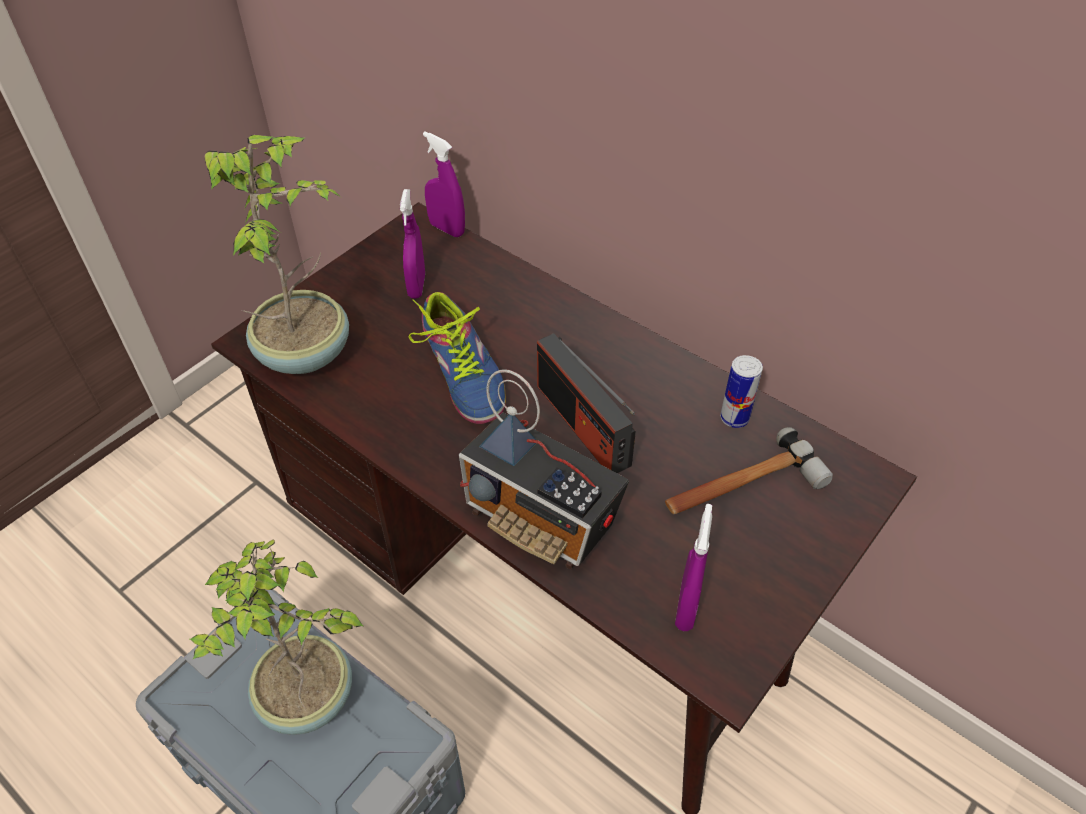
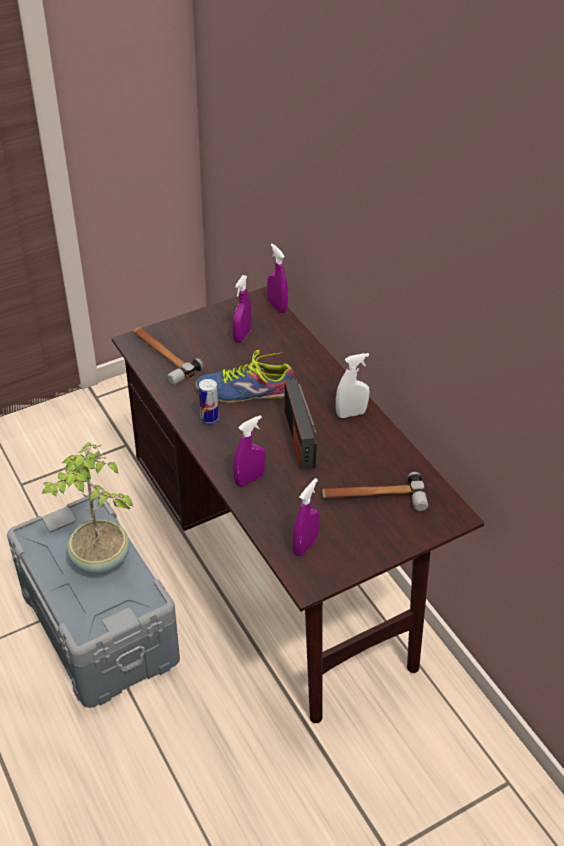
camera: 20 degrees right, 5 degrees down
(306, 352) = (162, 356): potted plant -> hammer
(464, 372) = (245, 391): shoe -> shoe turned 90 degrees clockwise
(541, 519) = (249, 479): radio -> purple spray bottle
(637, 362) = (351, 414): none -> white spray bottle
(734, 418) = (392, 460): can -> can (209, 419)

